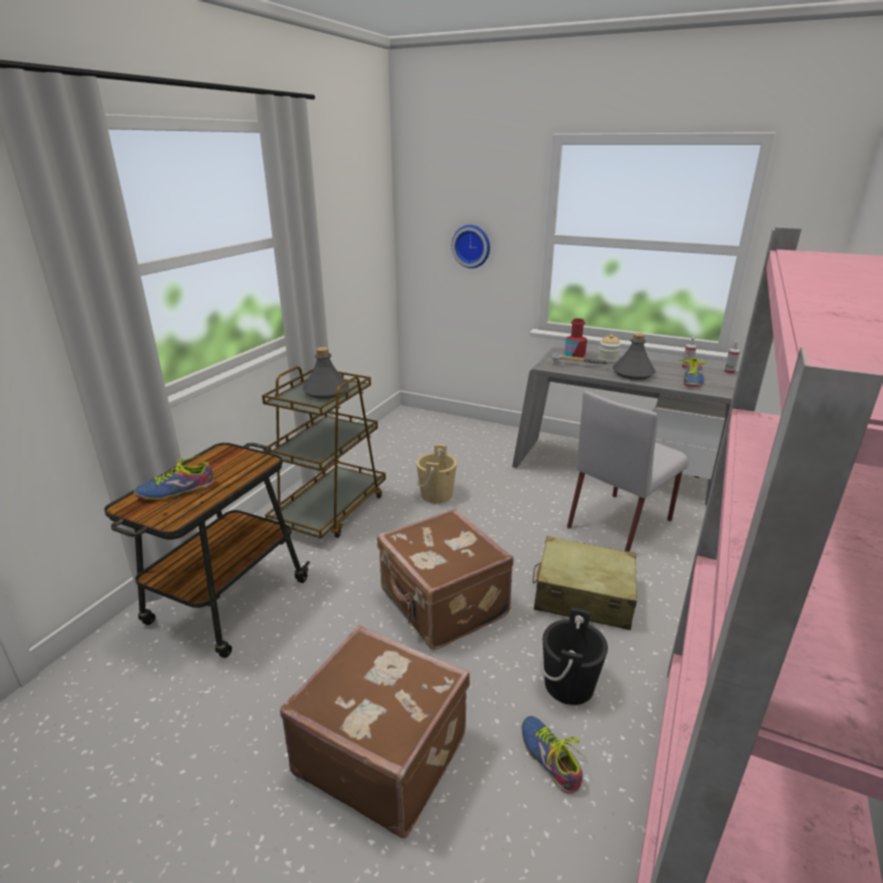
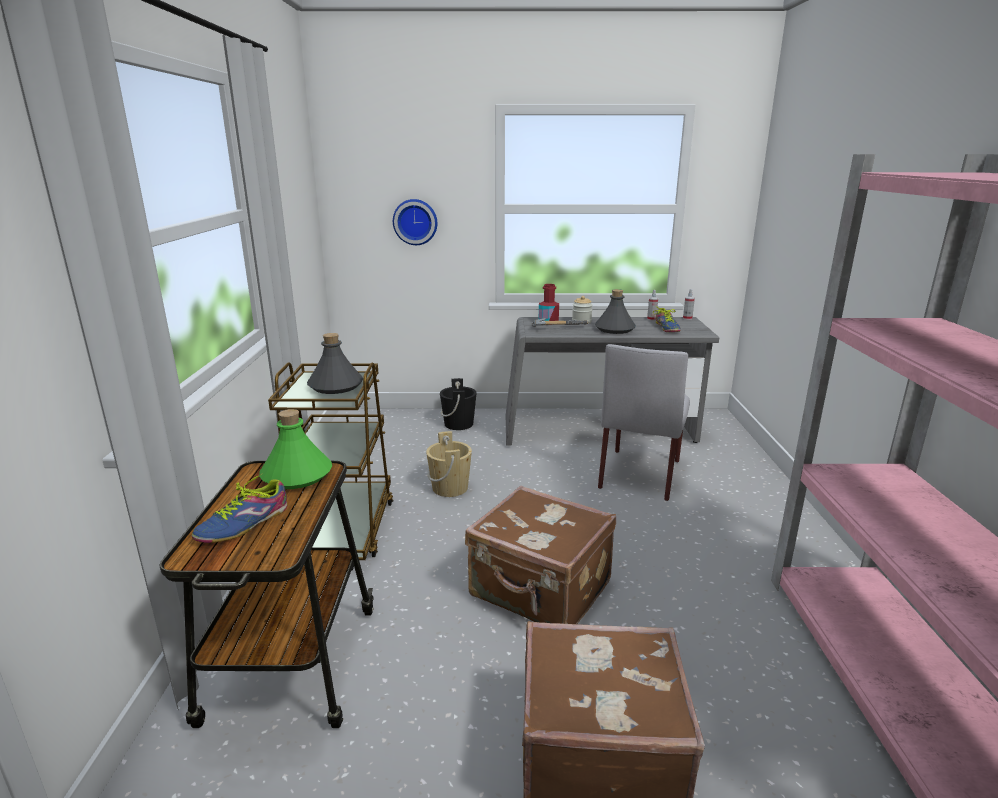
camera: 25 degrees left, 5 degrees down
(241, 461) = (296, 475): none -> green bottle
(549, 758) = (745, 695): shoe -> none
(569, 684) = (709, 625): black bucket -> black bucket (458, 424)
(583, 596) = (659, 544): beige suitcase -> none

